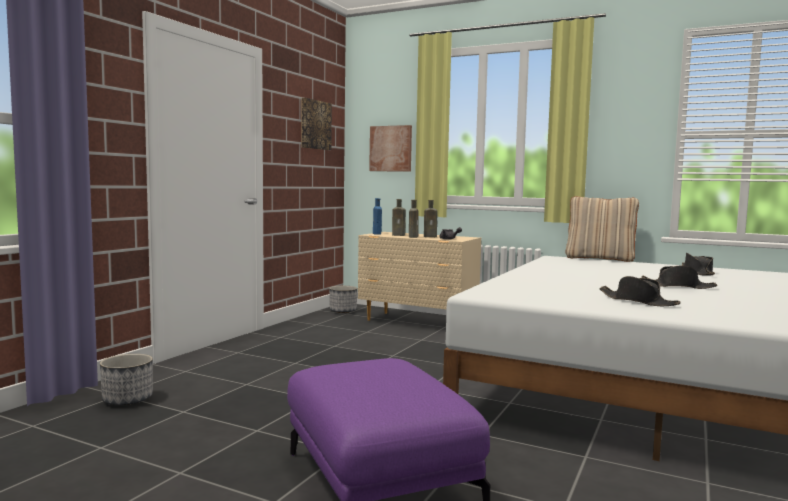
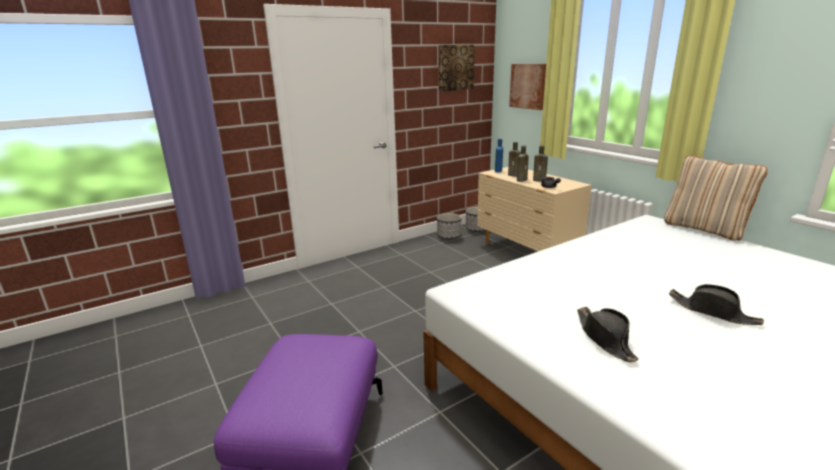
camera: 30 degrees right, 15 degrees up
(128, 400) = (252, 303): planter -> planter (449, 236)
(697, 272) = (797, 280): black hat -> none

